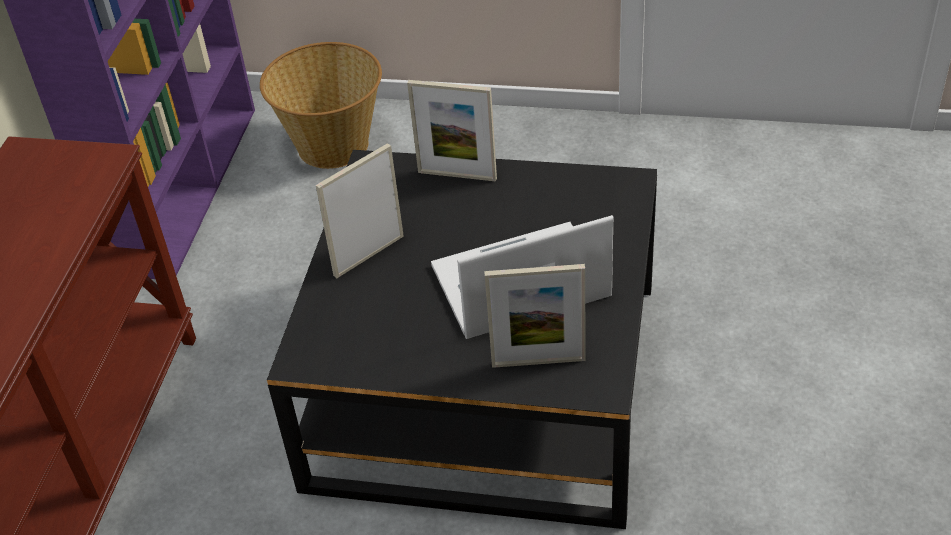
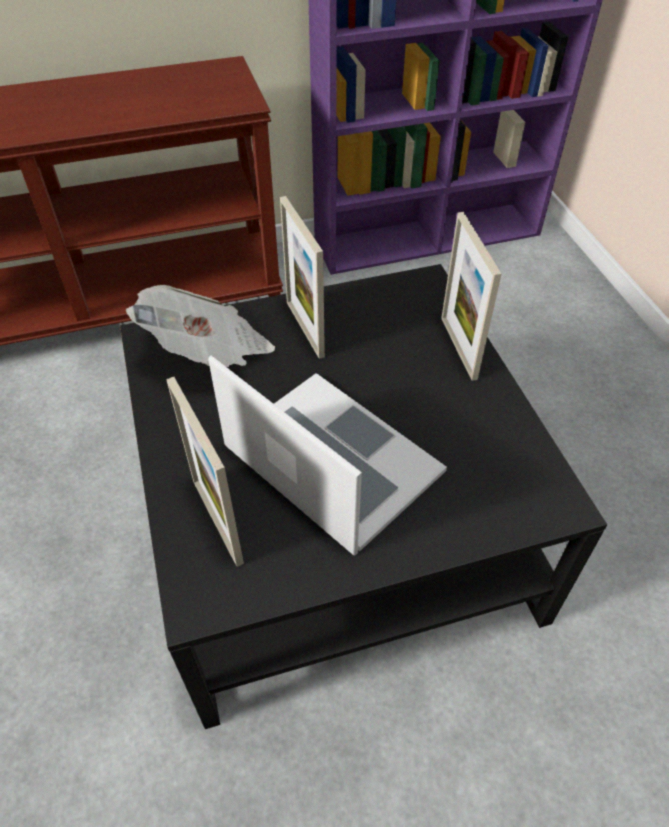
camera: 60 degrees right, 5 degrees up
(332, 144) = (542, 295): basket -> none
(352, 324) = (209, 352): none -> newspaper
(369, 255) = (305, 328): picture frame -> picture frame turned 135 degrees counterclockwise

